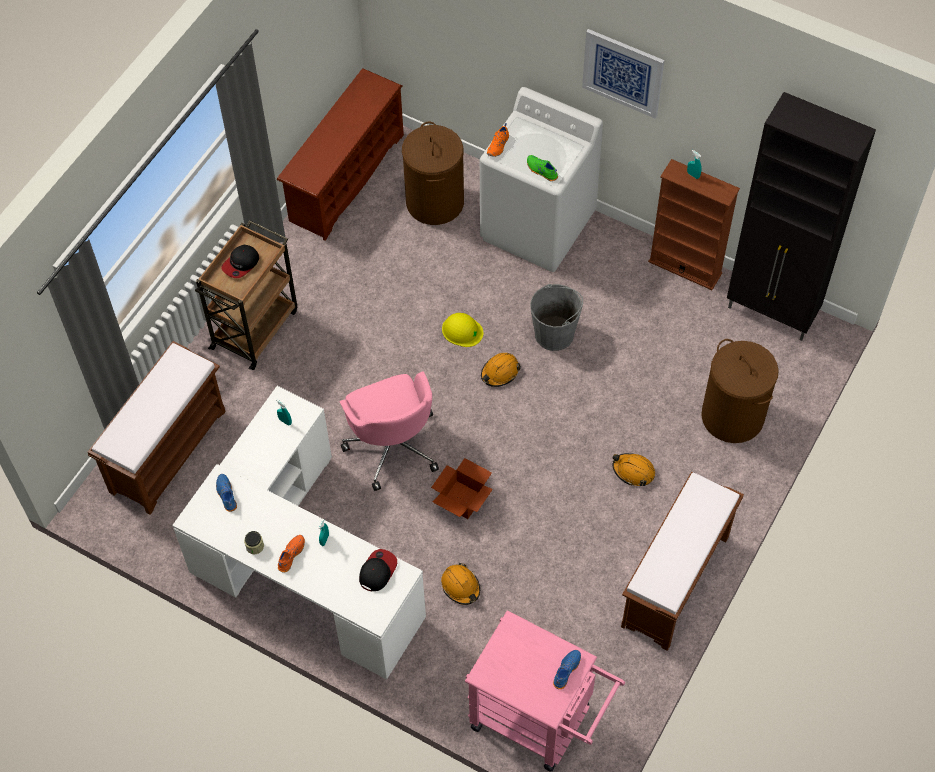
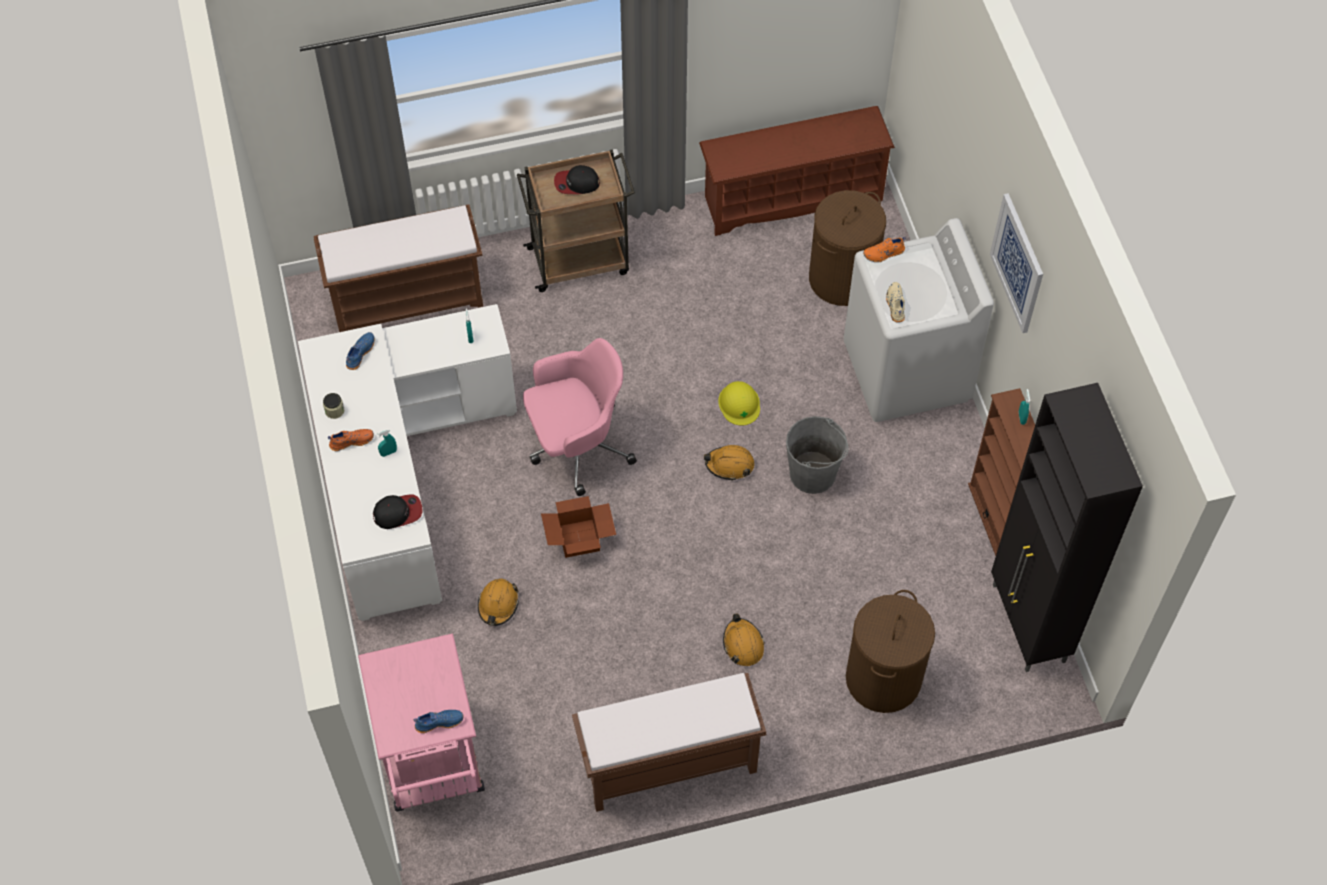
camera: 45 degrees right, 0 degrees up
(392, 444) = (577, 446): pink office chair -> pink office chair turned 135 degrees counterclockwise
(541, 171) = (895, 305): green shoe -> beige shoe

